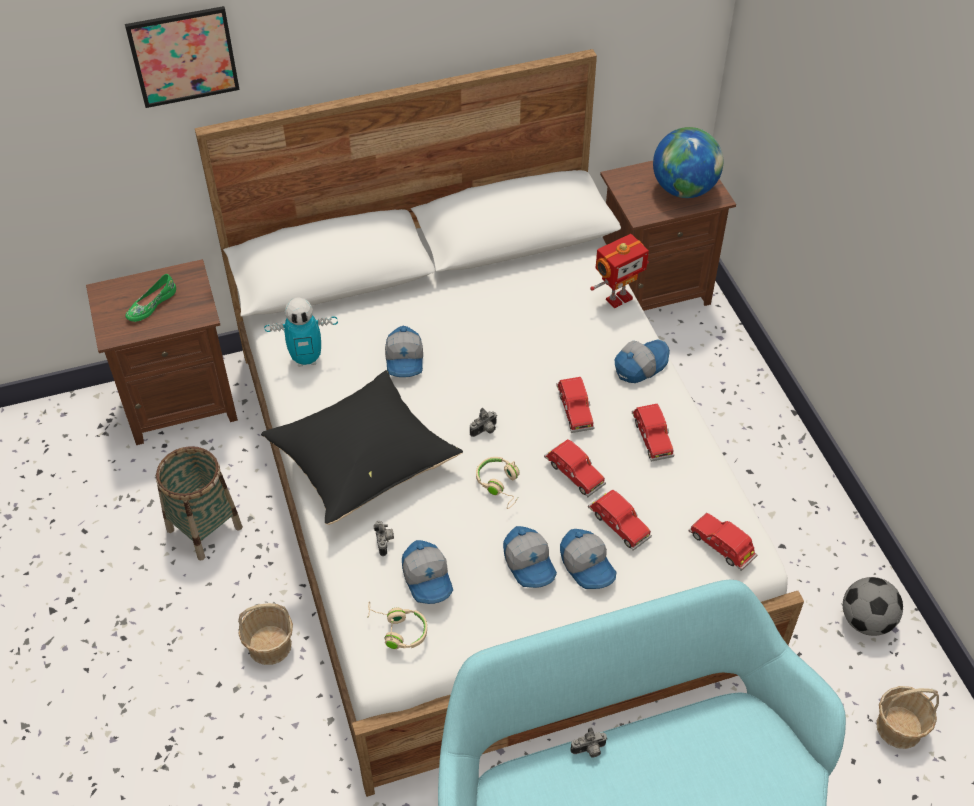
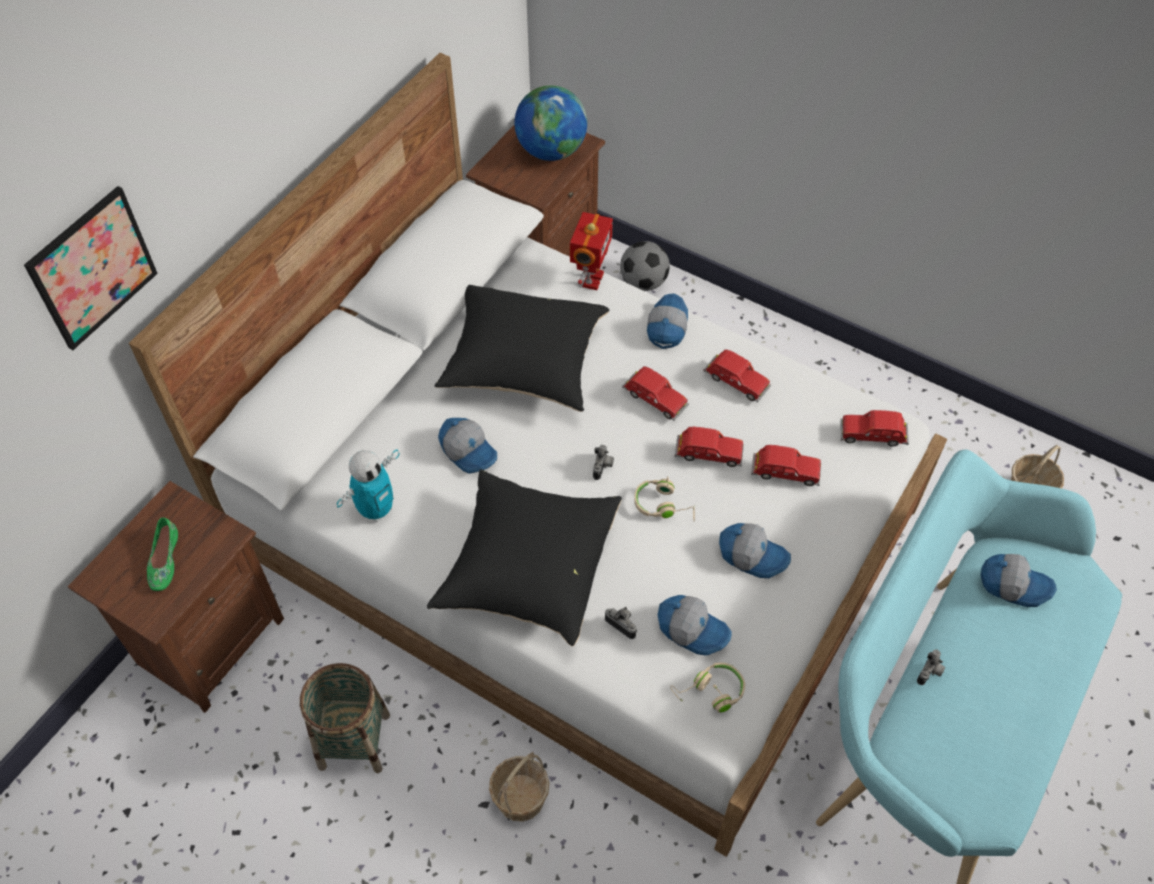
camera: 40 degrees left, 5 degrees up
(503, 327) = (522, 365): none -> black pillow
(588, 565) = (795, 523): cap -> cap (1013, 584)
(866, 621) = (937, 428): football -> football (644, 282)

